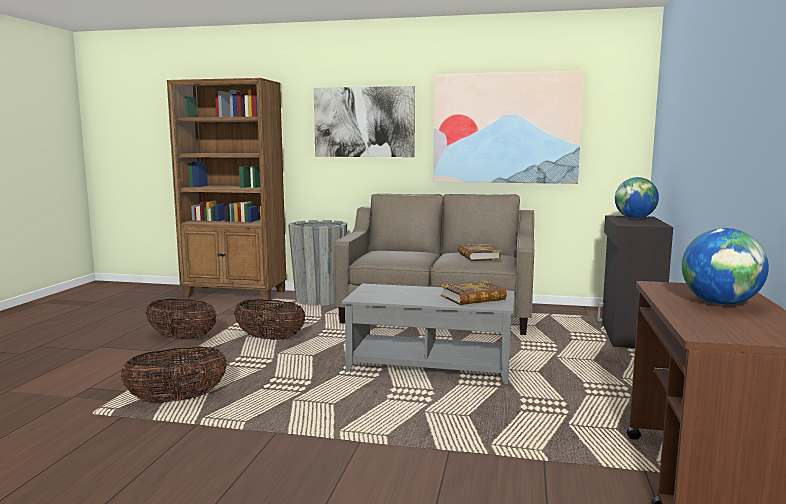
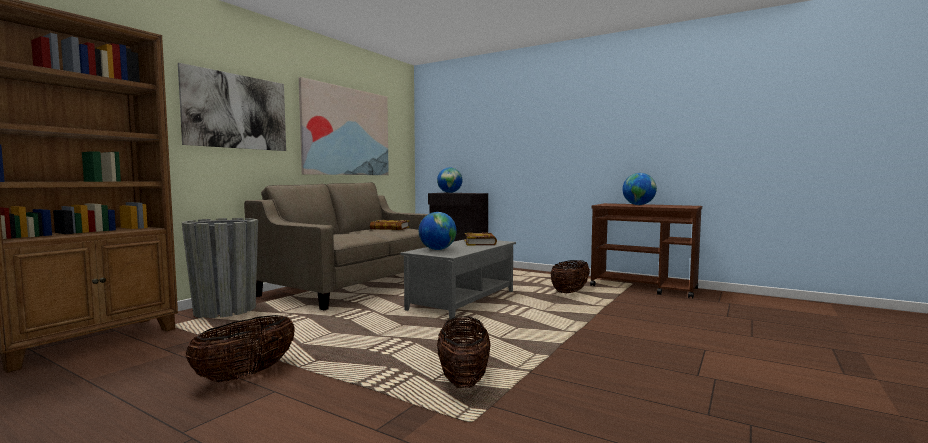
camera: 70 degrees left, 5 degrees down
(270, 339) = (326, 336): basket -> basket (570, 292)
(392, 290) = (437, 249): none -> globe

